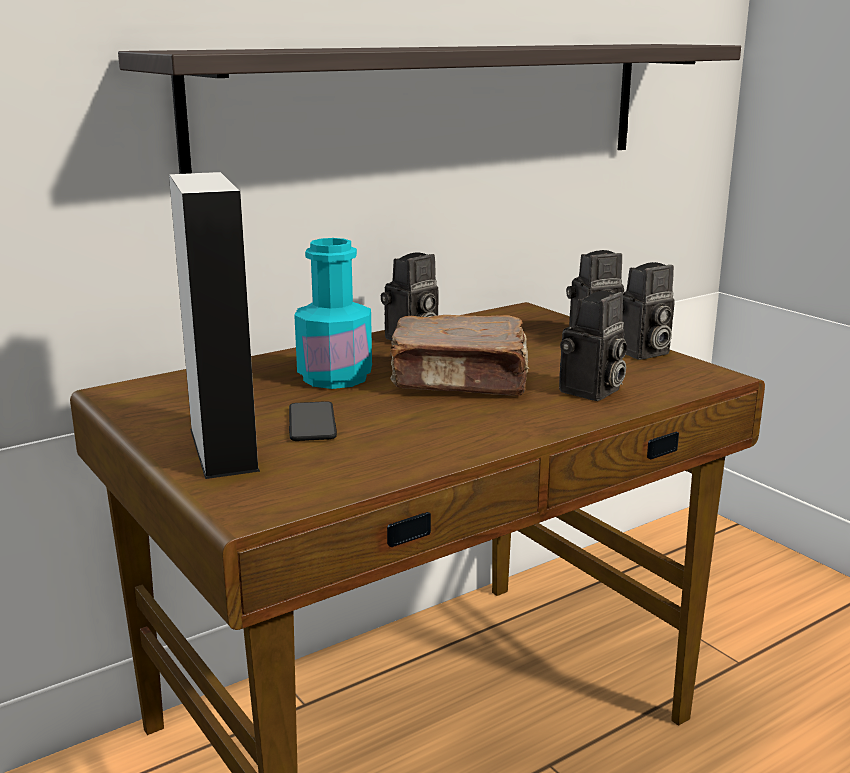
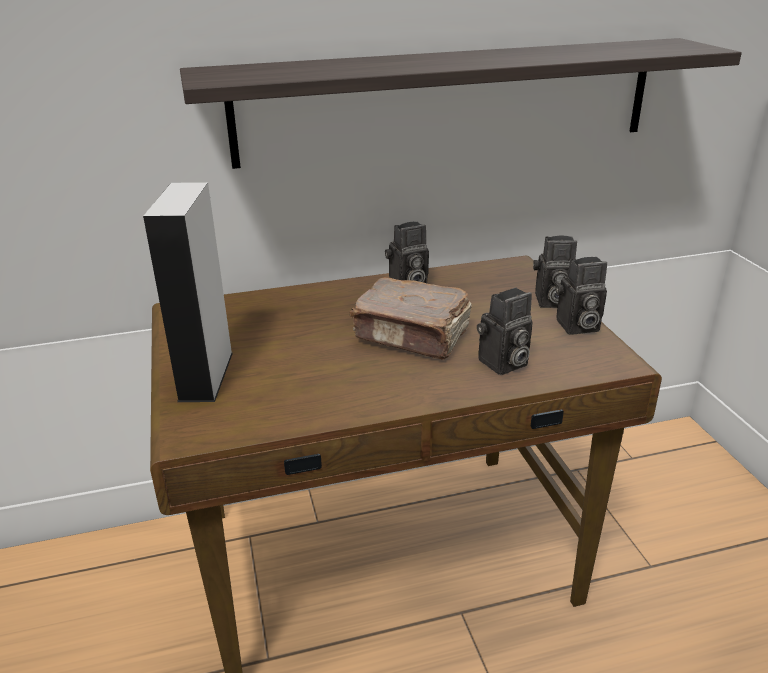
camera: 20 degrees right, 10 degrees up
(312, 423) = (279, 361): phone -> none
(335, 377) = (326, 317): turquoise bottle -> none

